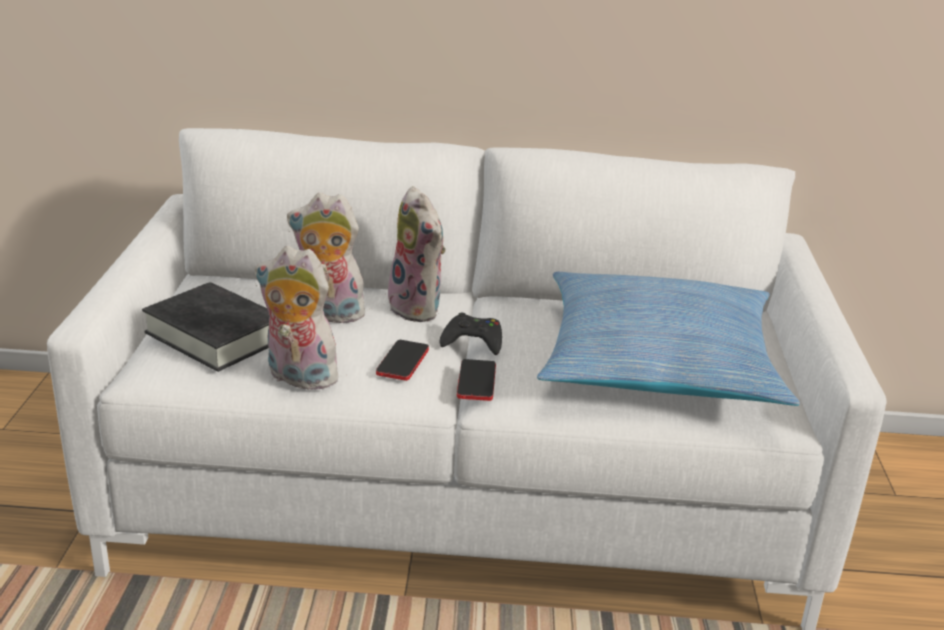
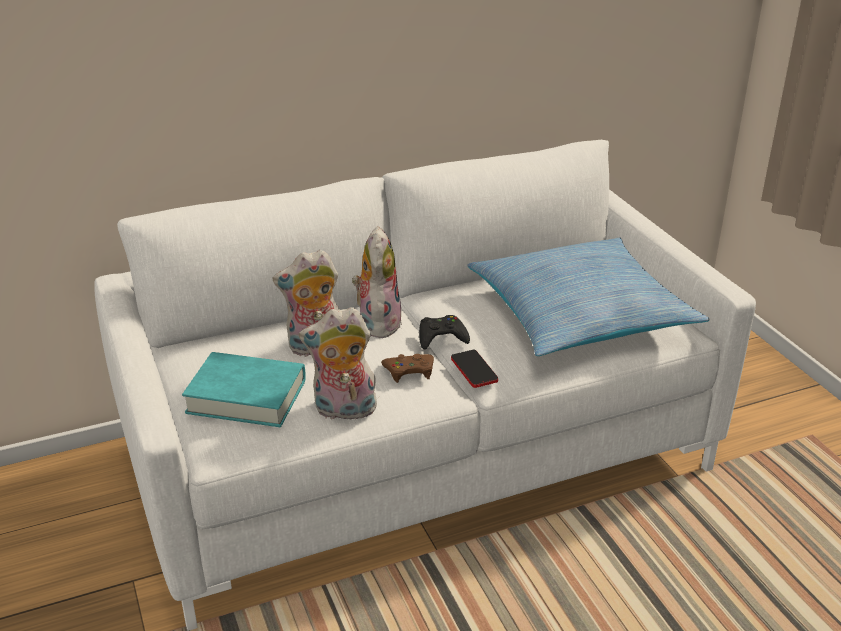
camera: 25 degrees left, 5 degrees up
(216, 336) = (246, 396): black book -> turquoise book
(402, 361) = (409, 371): phone -> brown game controller
(419, 309) = (377, 322): plush toy -> plush toy turned 120 degrees counterclockwise

